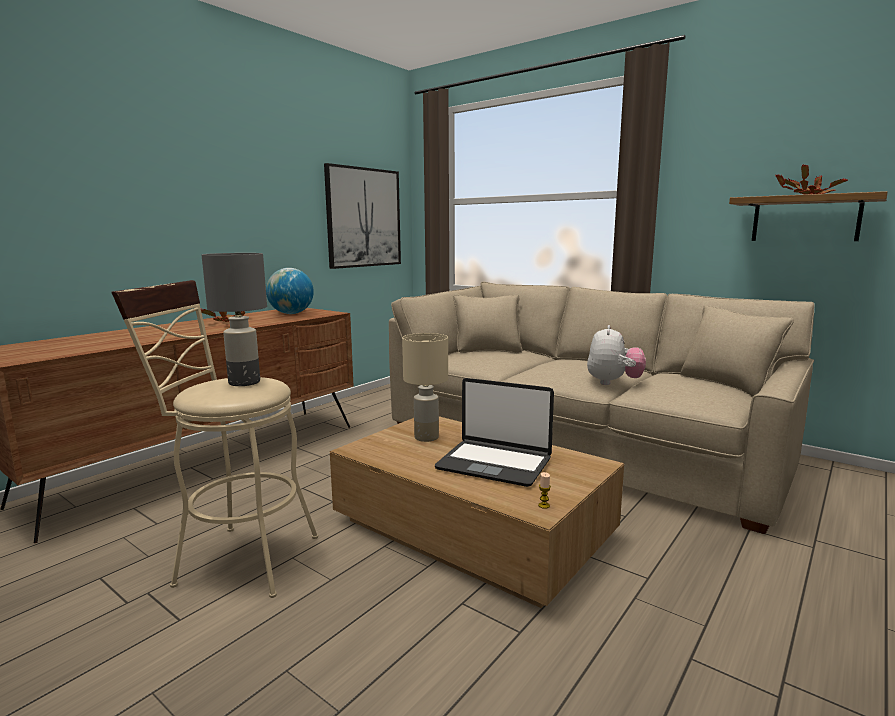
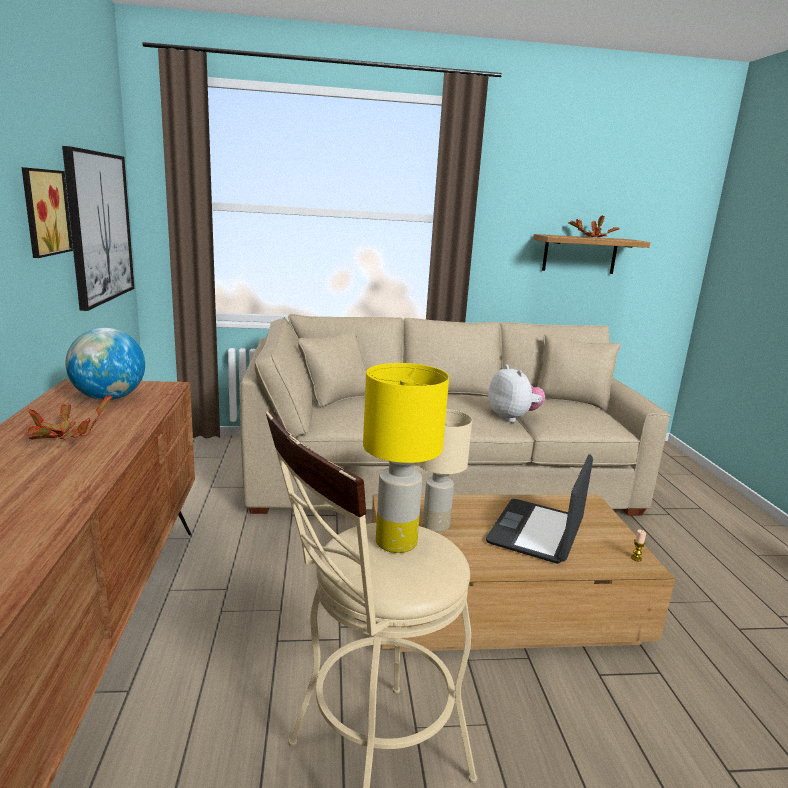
camera: 45 degrees left, 5 degrees up
(243, 382) = (395, 542): grey table lamp -> yellow table lamp
(295, 202) = (42, 212): none -> picture
(494, 463) = (537, 532): laptop -> laptop turned 135 degrees clockwise

